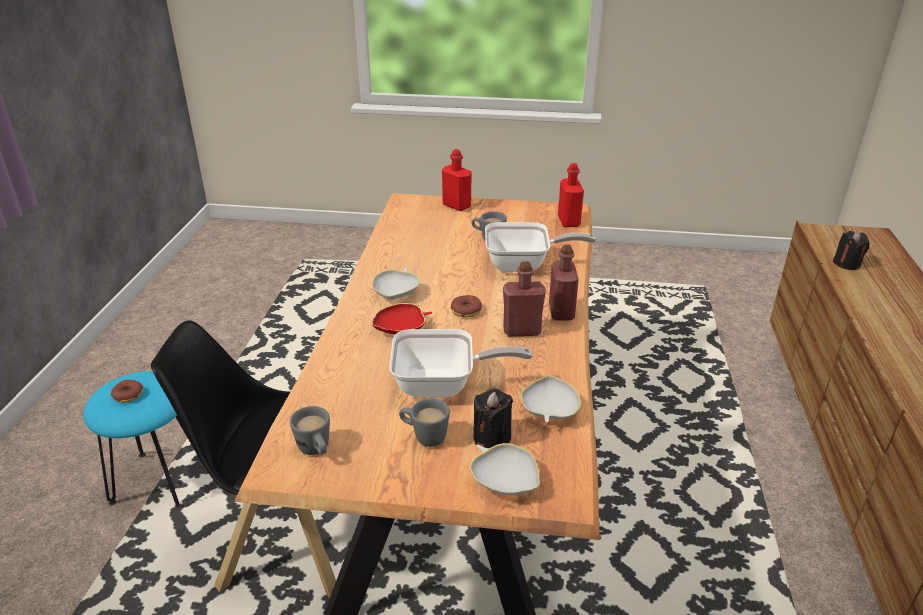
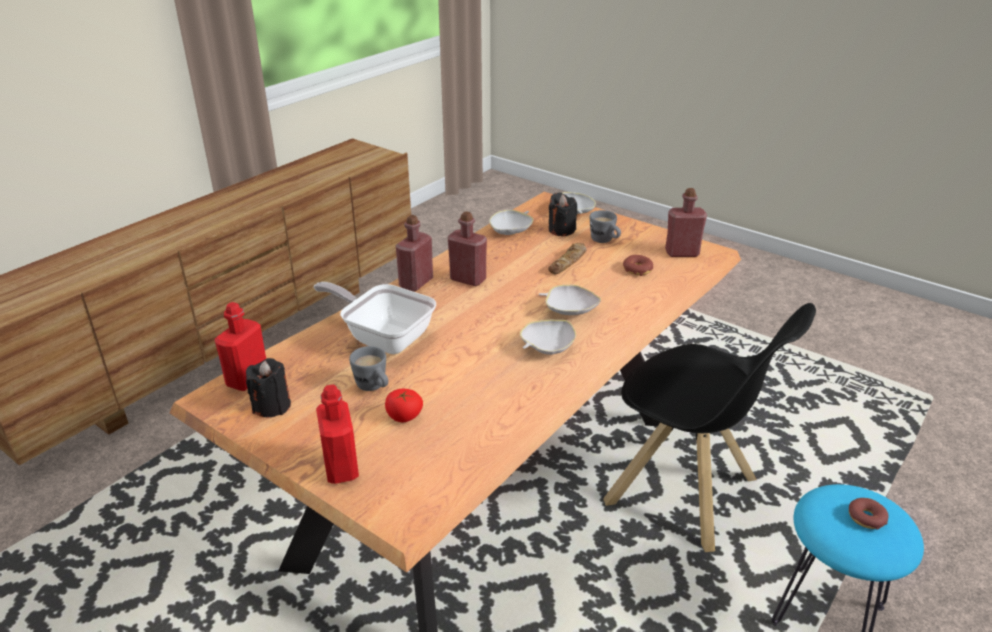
camera: 150 degrees left, 0 degrees up
(316, 451) = (682, 253): grey mug -> red bottle
(401, 329) = (569, 310): red bowl -> white bowl
(443, 385) = (568, 262): frying pan -> bread
(451, 231) = (404, 417): none -> tomato
(466, 311) = (496, 309): donut -> donut (637, 269)
(847, 264) = (58, 289): black candle -> black candle (272, 406)

